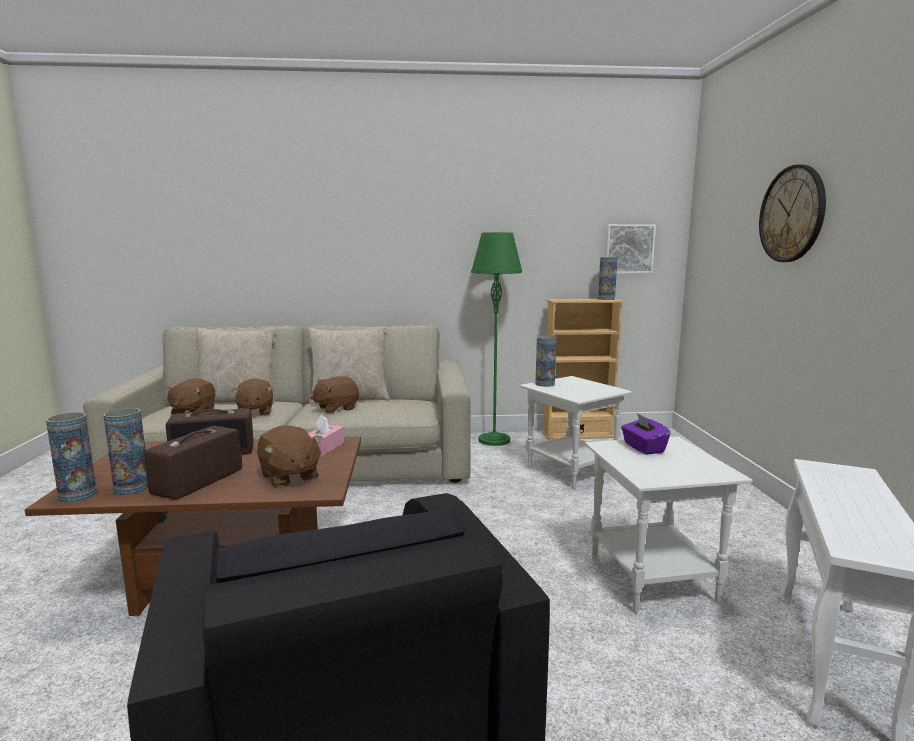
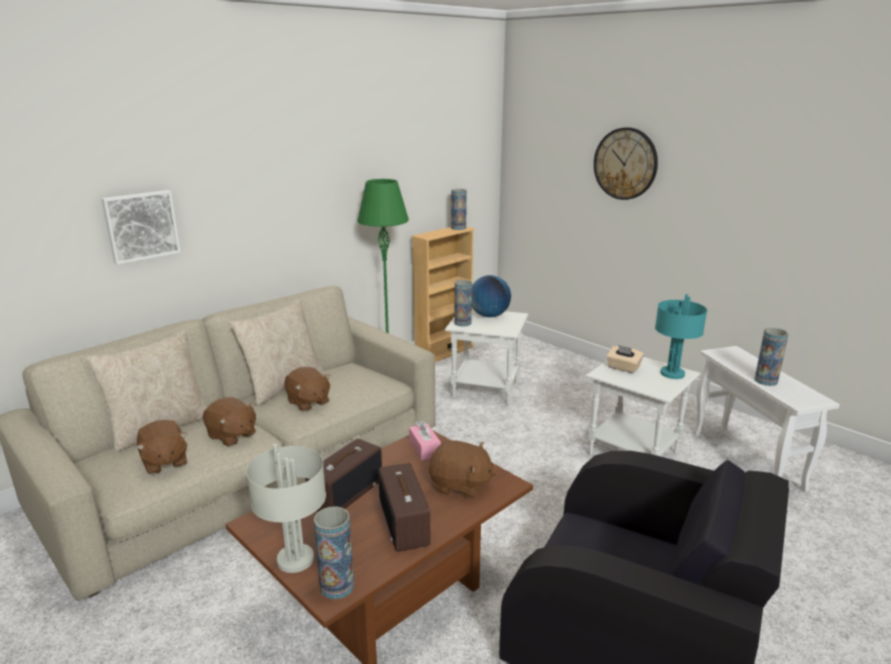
camera: 40 degrees left, 10 degrees up
(102, 472) = (296, 559): none -> grey table lamp
(132, 488) = (366, 556): vase -> vase (766, 381)
(336, 408) = (308, 402): brown plush toy -> brown plush toy turned 60 degrees counterclockwise
(583, 385) = (489, 316): none -> globe
(628, 249) = (464, 178): picture -> picture (141, 226)
(643, 448) = (623, 368): purple tissue box -> beige tissue box
(701, 468) = (671, 373): none -> turquoise table lamp

